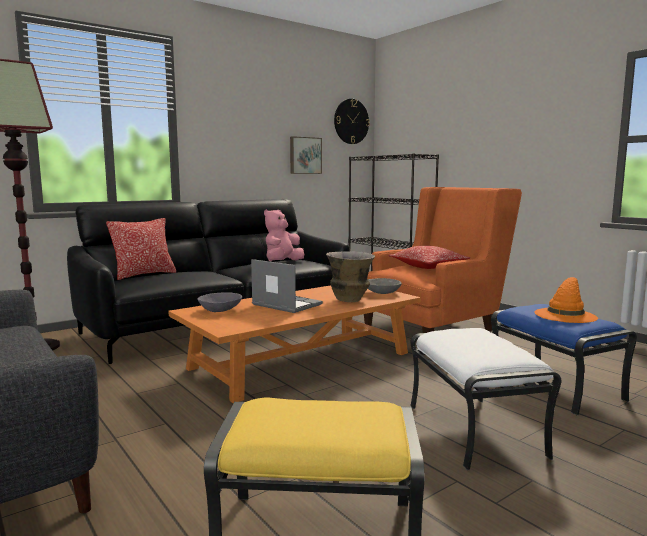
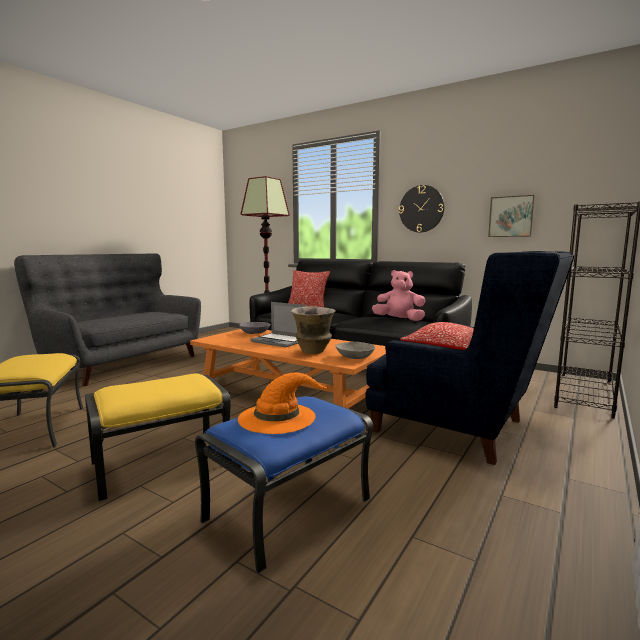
camera: 70 degrees right, 0 degrees up
(285, 305) = (280, 341): laptop -> laptop turned 105 degrees clockwise
(351, 121) = (594, 167): wall clock -> wall clock (421, 209)
(435, 325) = (462, 429): orange armchair -> blue armchair
(476, 430) = (161, 465): white ottoman -> yellow ottoman

